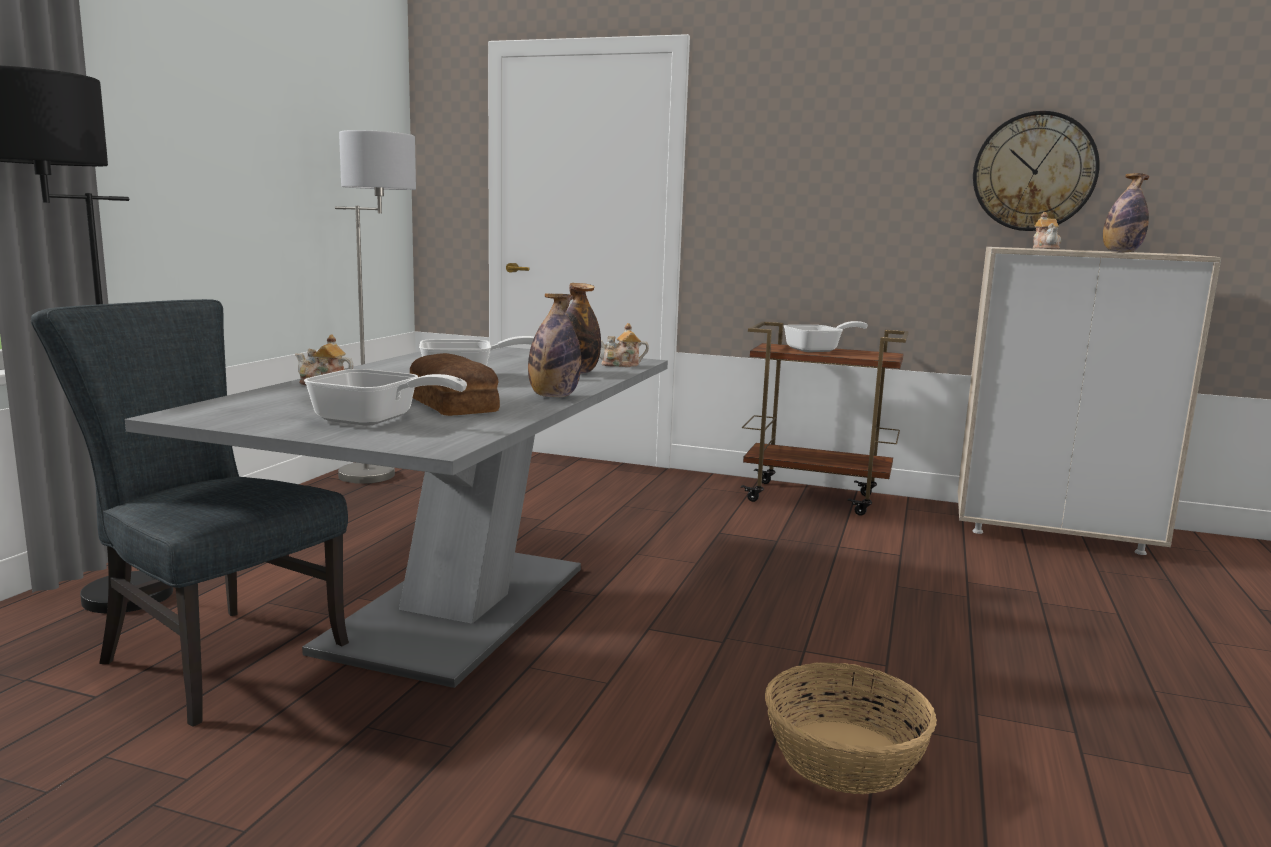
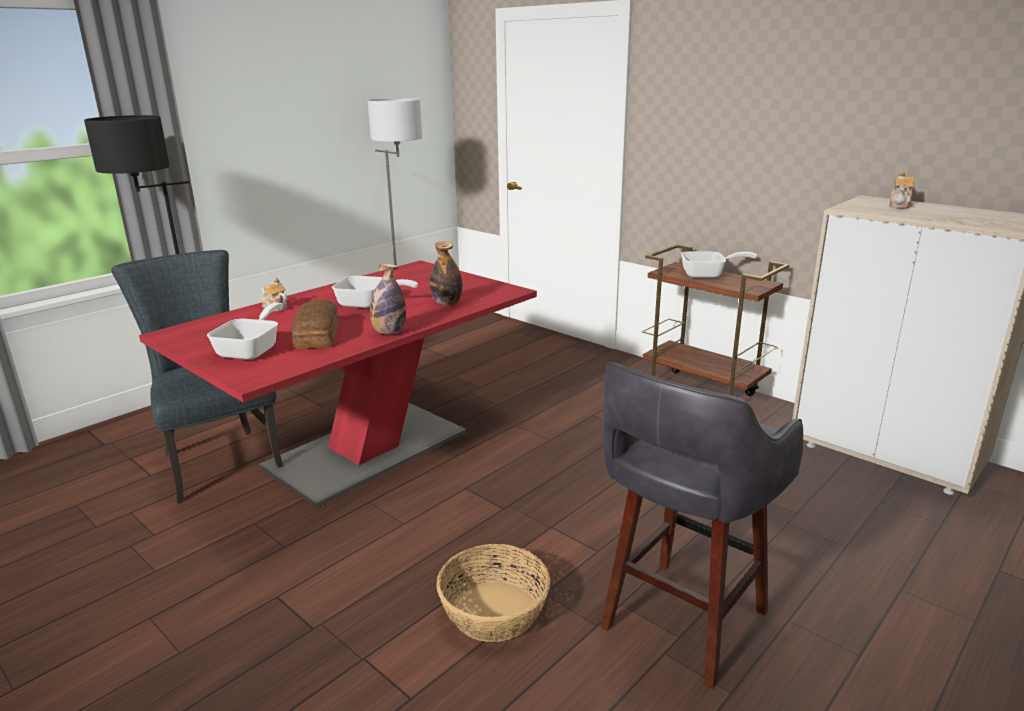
camera: 25 degrees right, 10 degrees up
(375, 420) = (253, 349): frying pan -> frying pan turned 120 degrees counterclockwise
(458, 607) = (367, 450): grey dining table -> red dining table
(621, 365) = (491, 296): teapot -> none
(1034, 172) = (912, 126): wall clock -> none
(1060, 718) = (680, 624): none -> grey stool
(1121, 252) = (957, 218): bottle -> none

